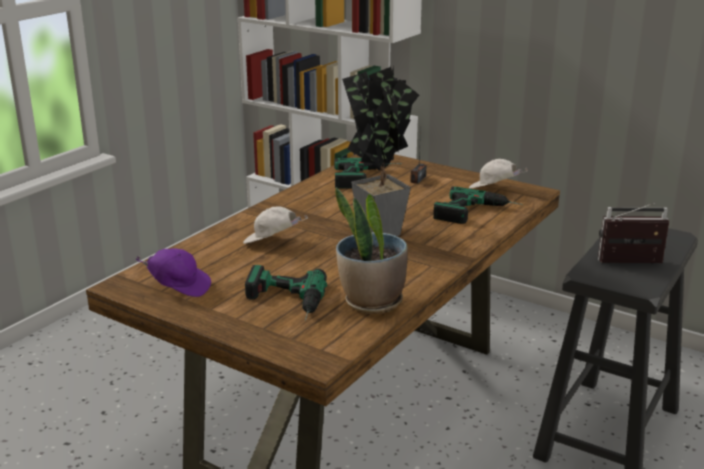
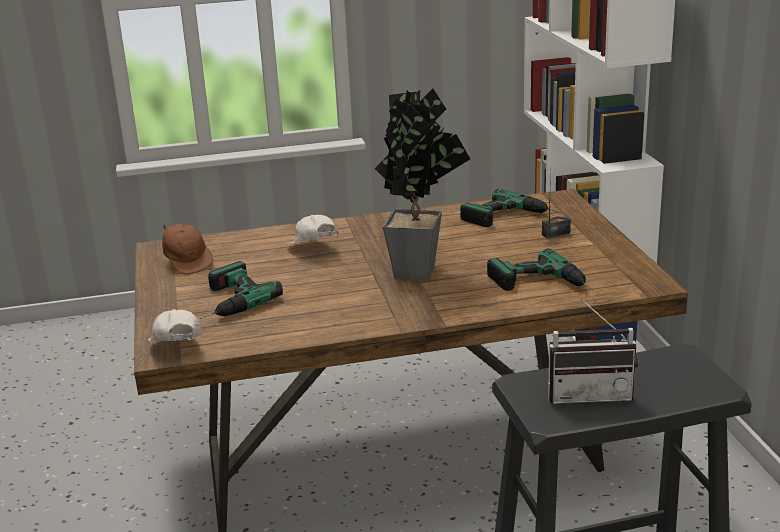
camera: 45 degrees right, 0 degrees up
(179, 287) = (188, 262): purple cap -> brown cap
(371, 302) = (284, 327): potted plant -> none
(493, 190) = (610, 268): white cap -> white cap (177, 351)
(630, 265) = (589, 394): radio -> radio turned 135 degrees clockwise

